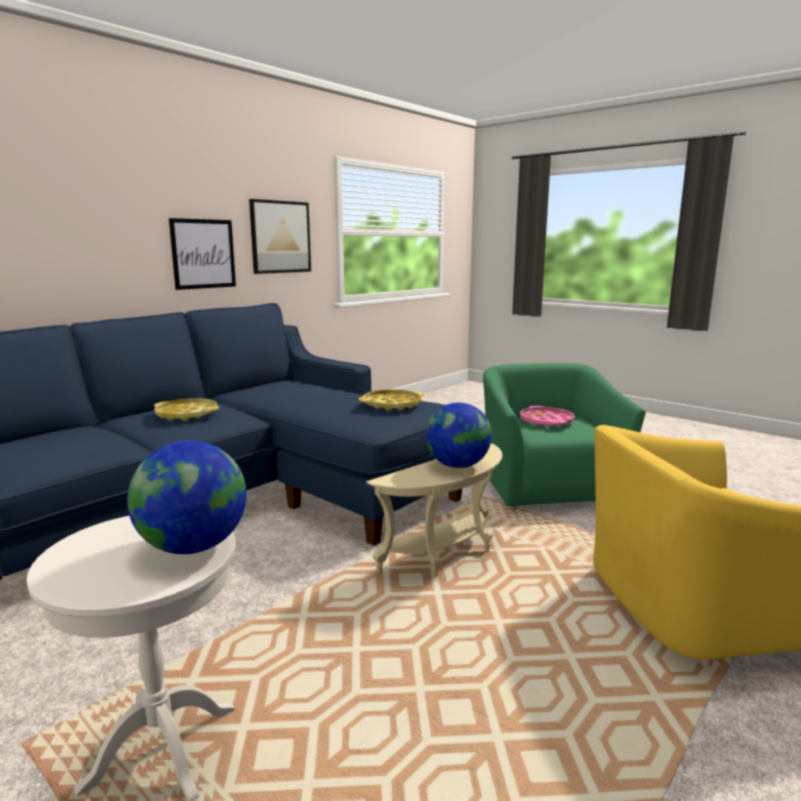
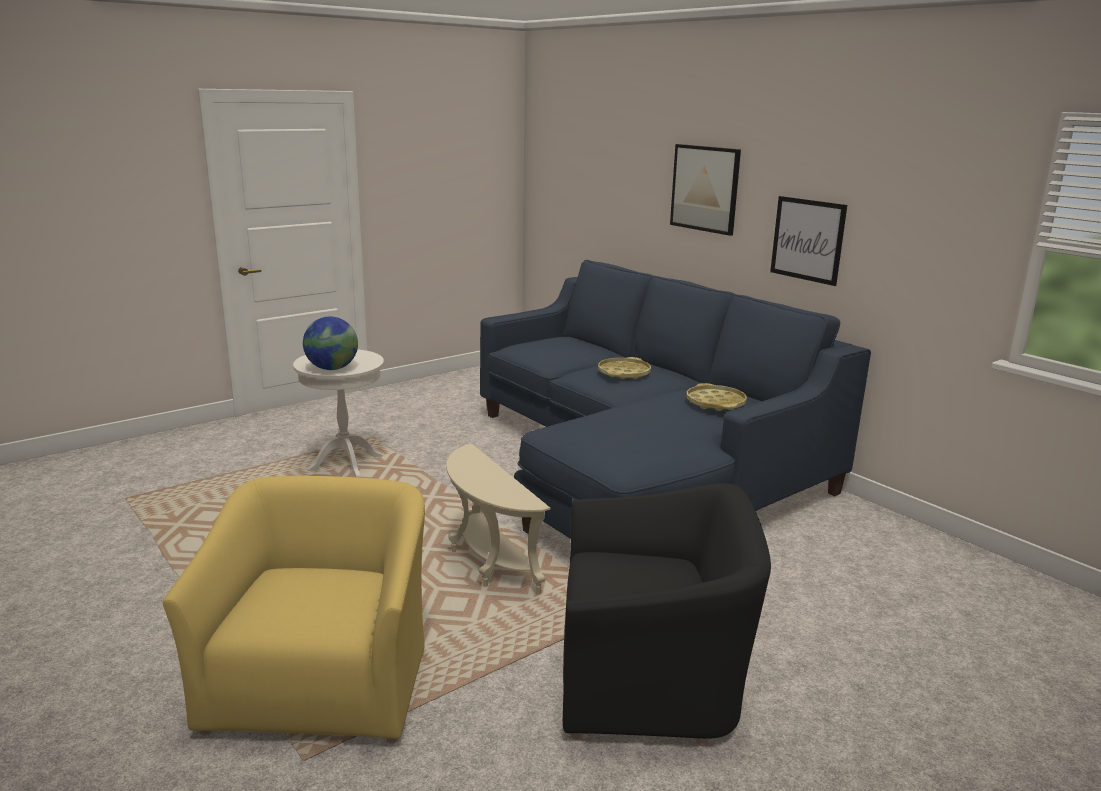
camera: 100 degrees right, 5 degrees up
(280, 237) = (916, 236): picture -> picture (705, 188)
(391, 404) = (616, 438): yellow tray -> yellow tray (715, 403)
(457, 465) = (485, 480): globe -> none
(546, 421) = (660, 581): pink tray -> none
(548, 487) = (650, 679): green armchair -> black armchair

